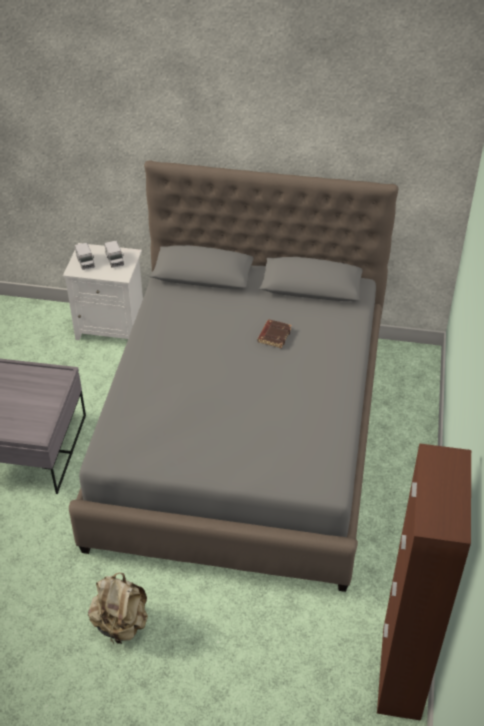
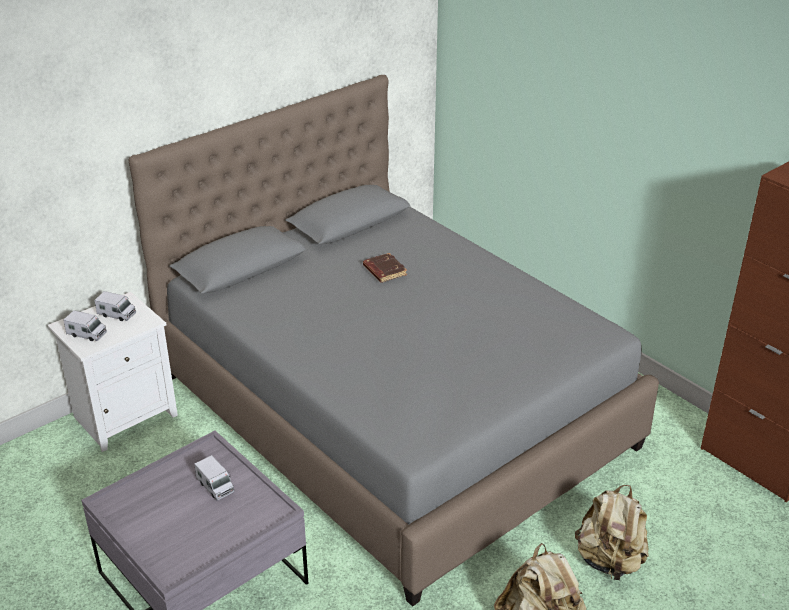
camera: 50 degrees left, 10 degrees down
(35, 398) = (215, 486): none -> toy truck
(210, 632) = (609, 561): none -> beige backpack

